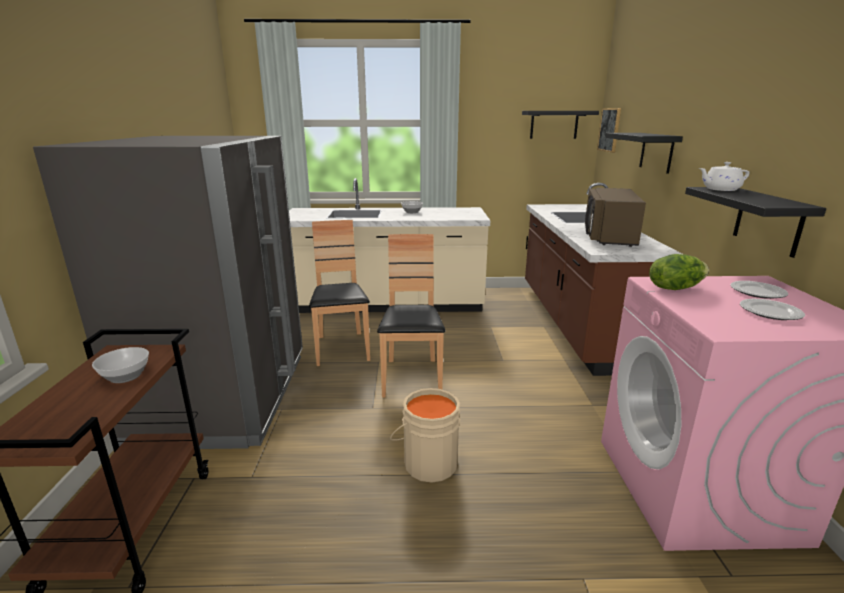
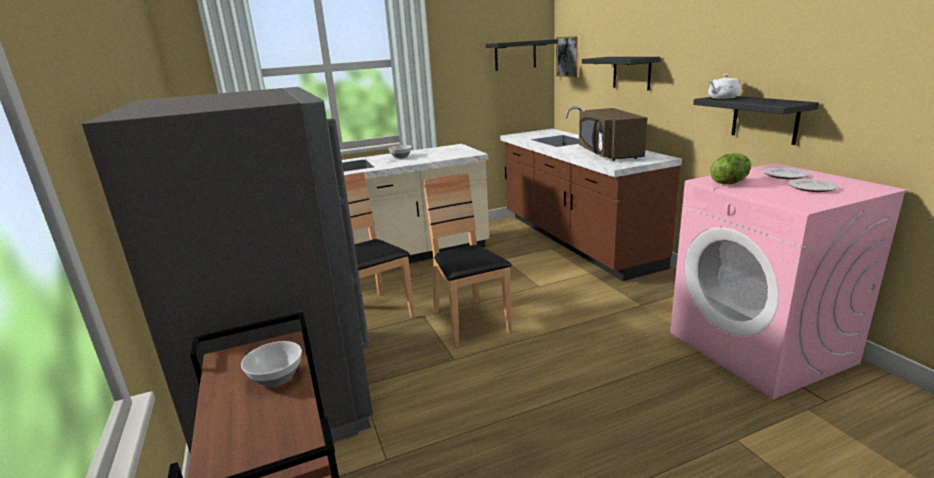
camera: 20 degrees left, 0 degrees up
(429, 462) = (546, 391): beige bucket -> none

